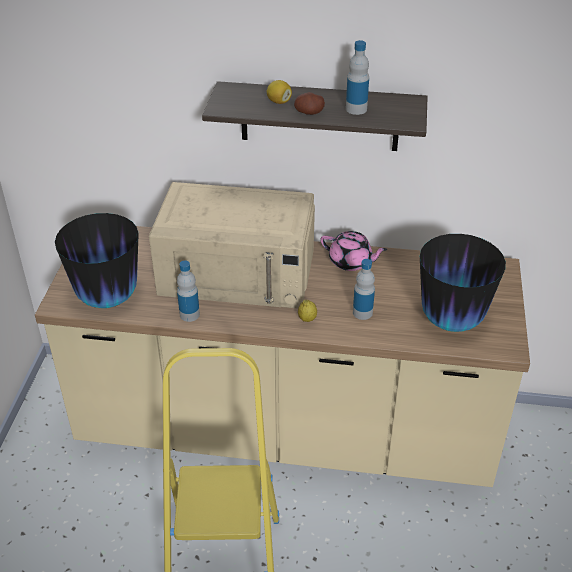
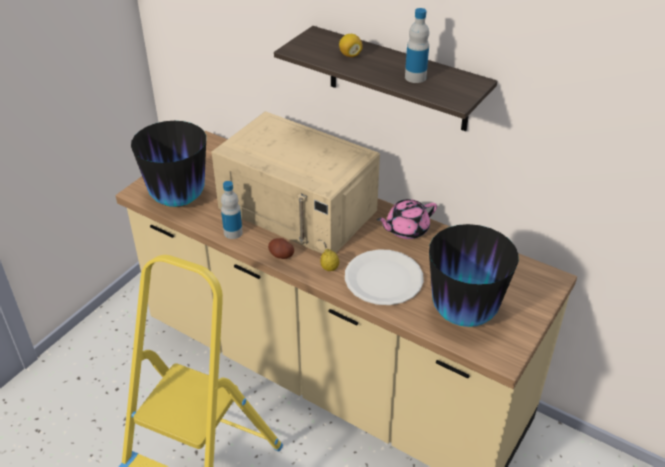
camera: 25 degrees right, 0 degrees up
(309, 112) = (369, 70): potato -> potato (281, 255)
(351, 262) = (406, 229): pink teapot -> pink teapot turned 105 degrees clockwise
(362, 313) = (384, 279): bottle -> white plate

